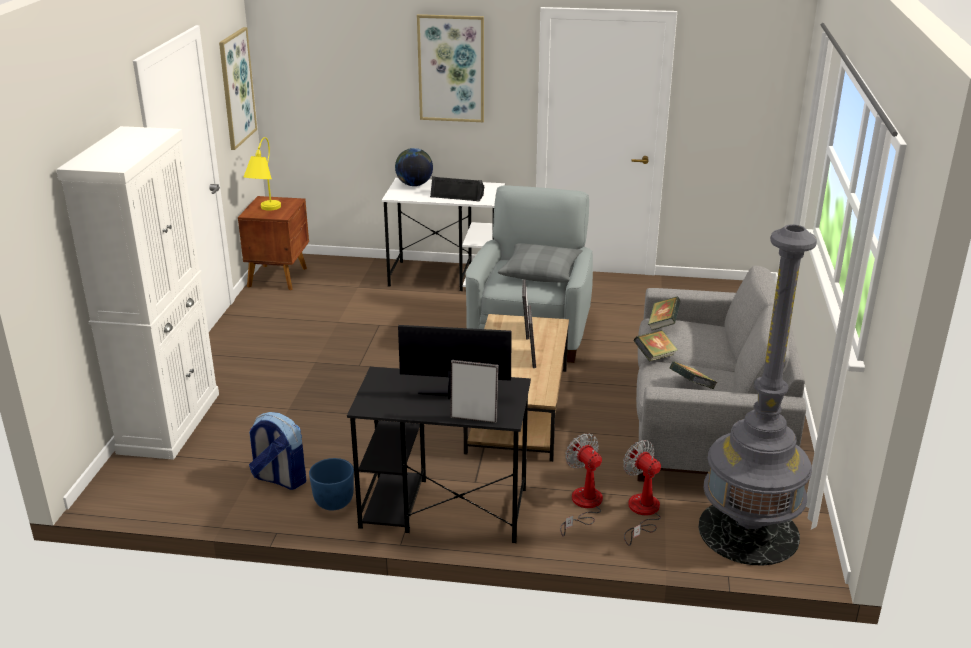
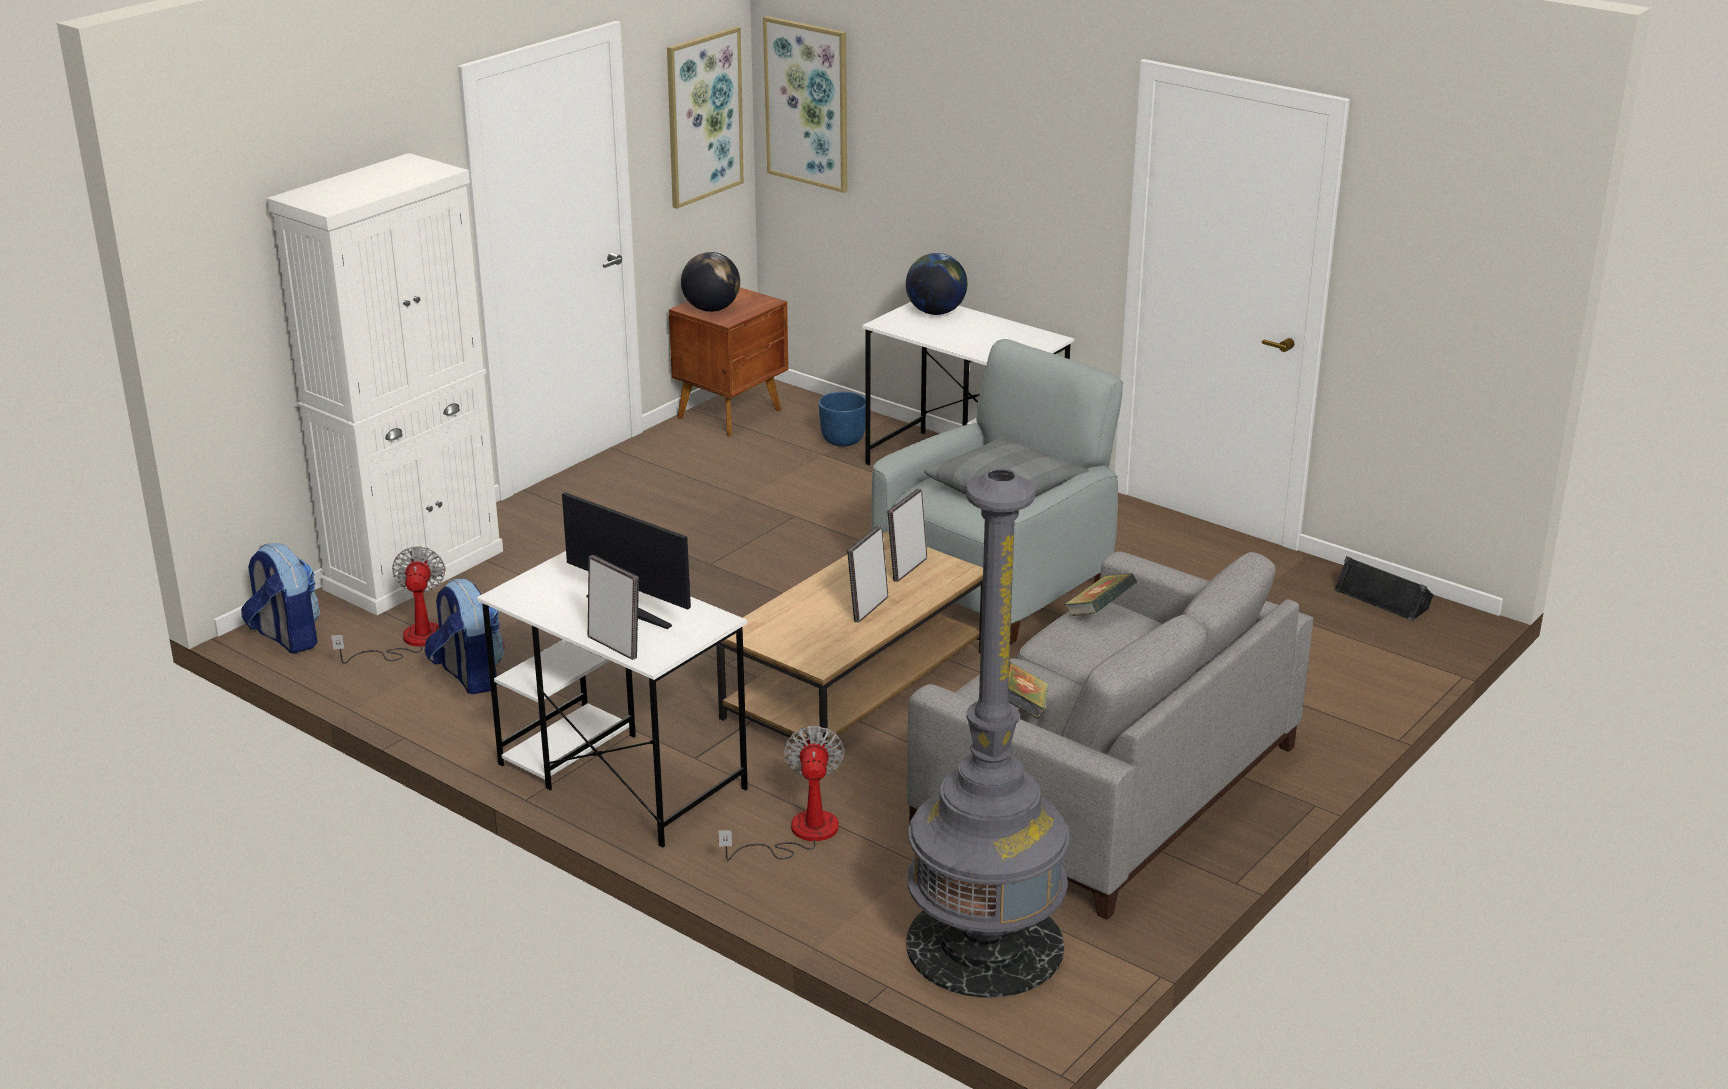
camera: 30 degrees right, 0 degrees up
(122, 494) = (286, 638): none -> backpack
(265, 211) = (711, 309): yellow table lamp -> globe
(334, 502) = (502, 725): blue planter -> blue planter (843, 441)
(442, 508) = (619, 775): black desk -> white desk
(451, 68) = (1010, 136): picture -> picture (807, 103)
(457, 195) = (978, 341): black speaker -> black speaker (1383, 598)
(642, 513) = (866, 870): fan -> fan (409, 641)
(654, 357) = (1030, 654): book -> none

